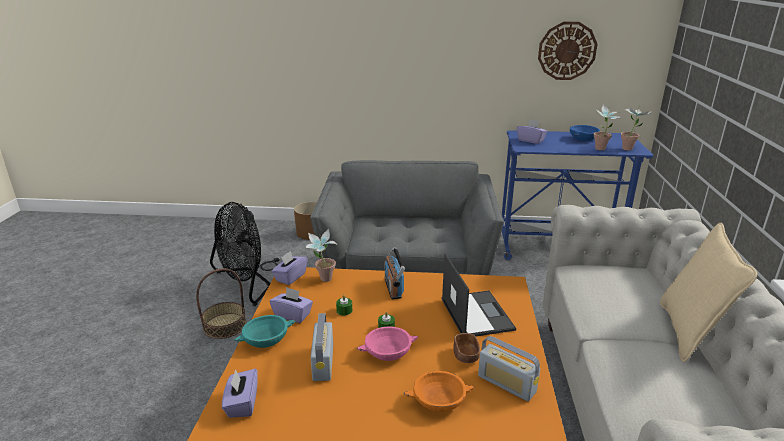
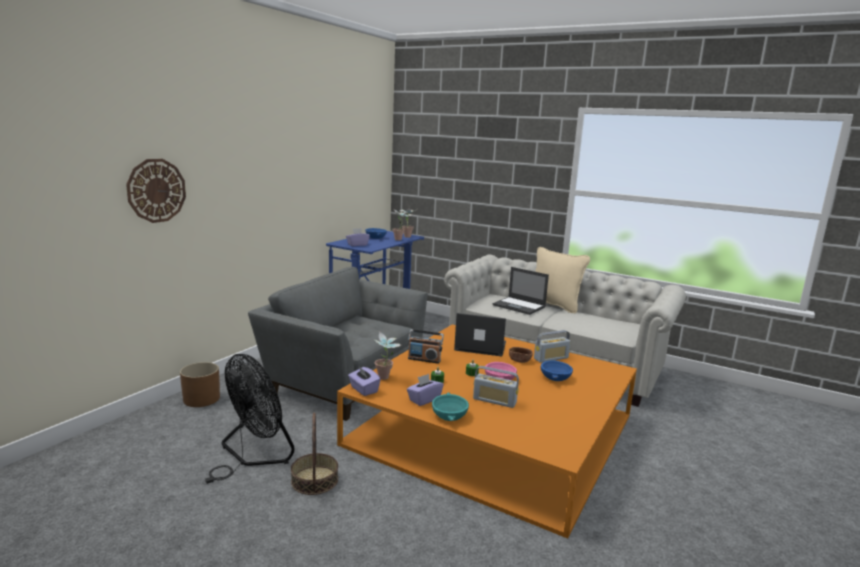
camera: 65 degrees left, 10 degrees down
(242, 404) = (521, 437): purple tissue box -> none
(249, 281) = (247, 452): black fan -> black fan turned 120 degrees counterclockwise
(439, 401) = (555, 377): orange bowl -> blue bowl
(567, 51) = (349, 176): wall clock -> wall clock (156, 190)
(618, 300) = (519, 306): none -> laptop

